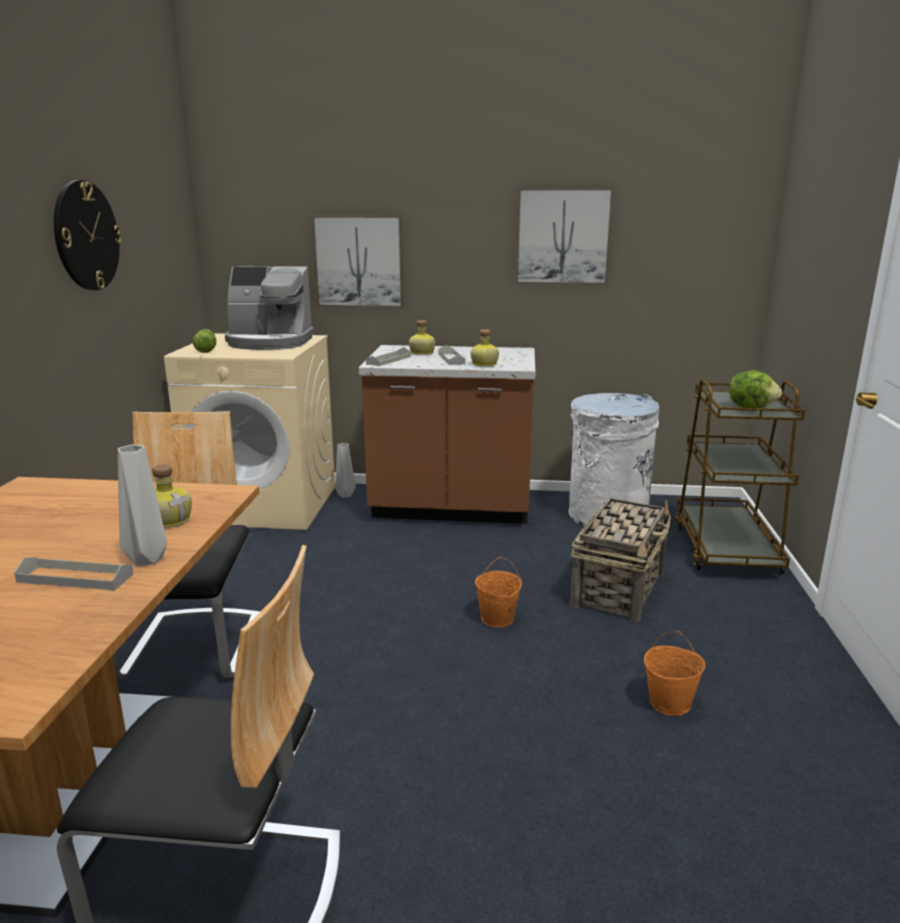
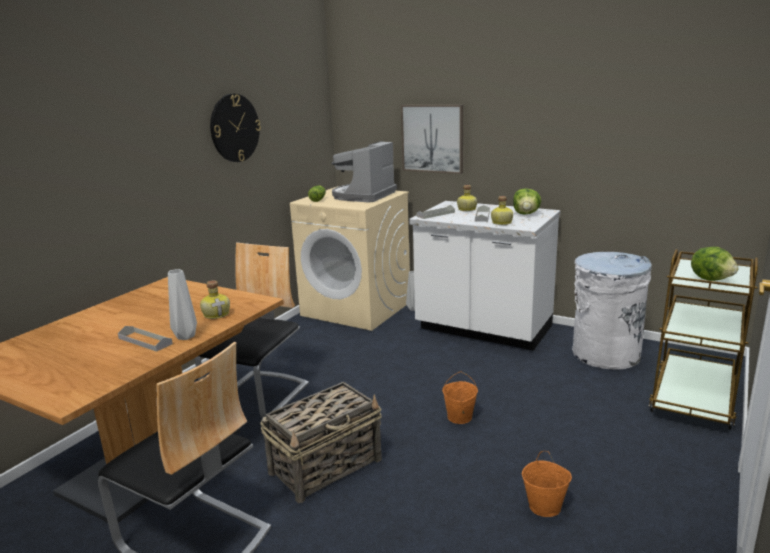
camera: 25 degrees right, 0 degrees up
(269, 342) = (363, 196): coffee machine -> coffee machine turned 90 degrees clockwise
(451, 508) = (483, 329): brown counter -> white counter
(501, 353) = (526, 214): none -> lettuce
(563, 236) = (587, 121): picture -> none
(619, 588) = (570, 413): basket -> basket (327, 465)

